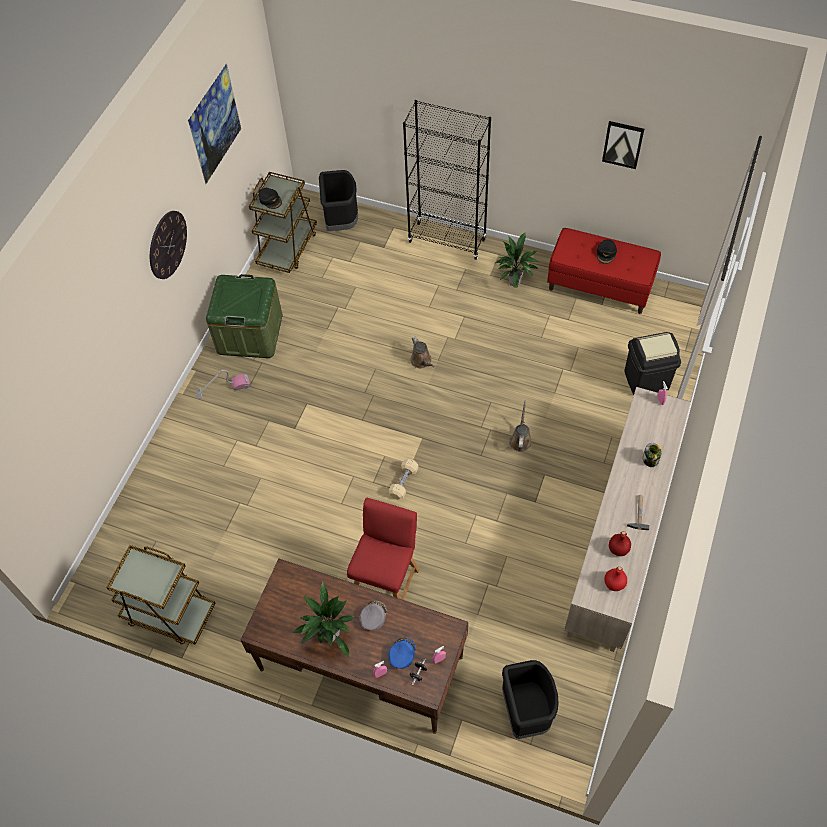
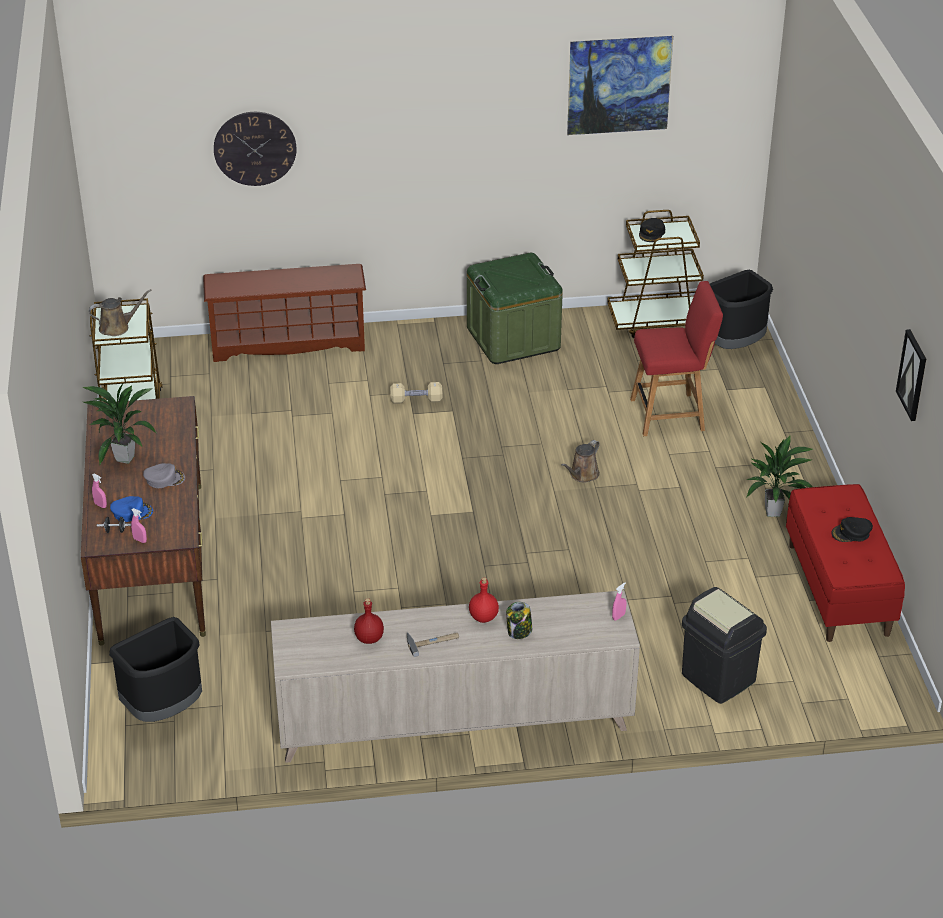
camera: 60 degrees right, 20 degrees down
(155, 472) = (288, 343): none -> brown shoe rack
(167, 244) = (467, 141): wall clock -> wall clock (255, 148)
(223, 388) = (426, 347): vacuum cleaner -> none
(386, 582) = (262, 547): red chair -> red chair (671, 414)
(403, 482) = (401, 517): beige dumbbell -> beige dumbbell (416, 400)
(447, 240) = (786, 435): black bookcase -> none
(520, 439) = (532, 591): brown watering can -> brown watering can (117, 327)
(614, 583) = (319, 648): red bottle -> red bottle (484, 617)

